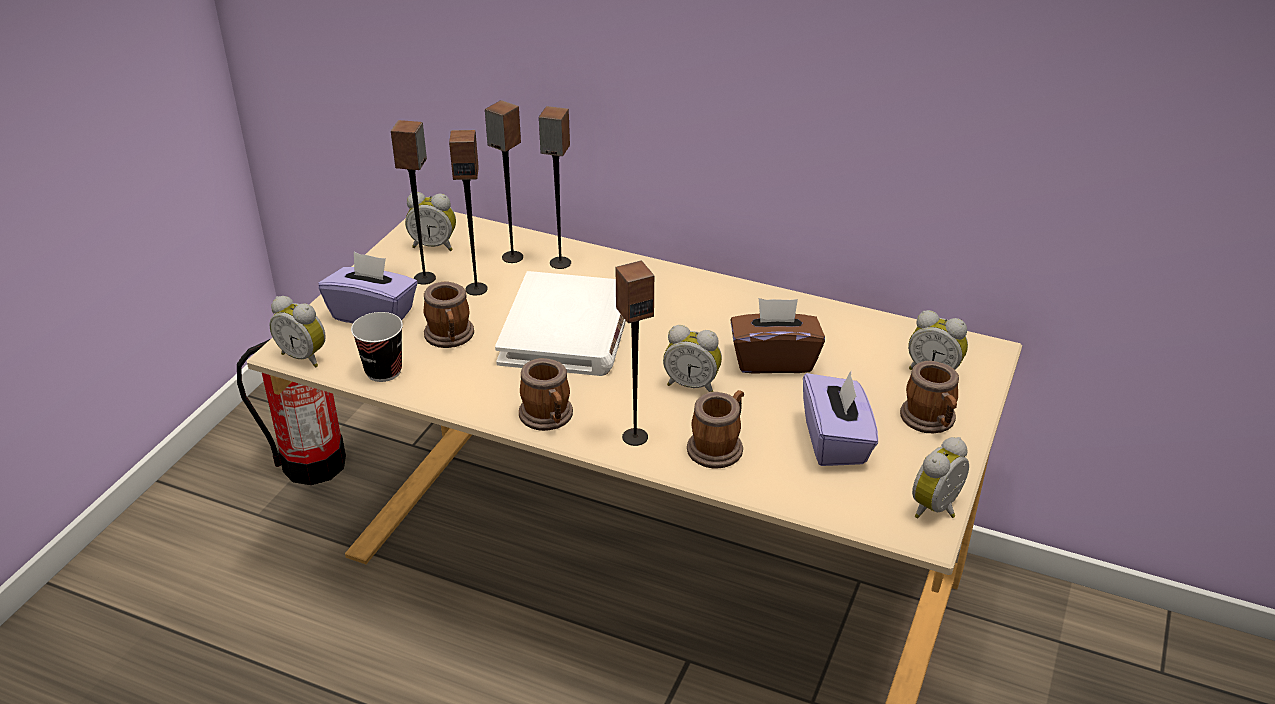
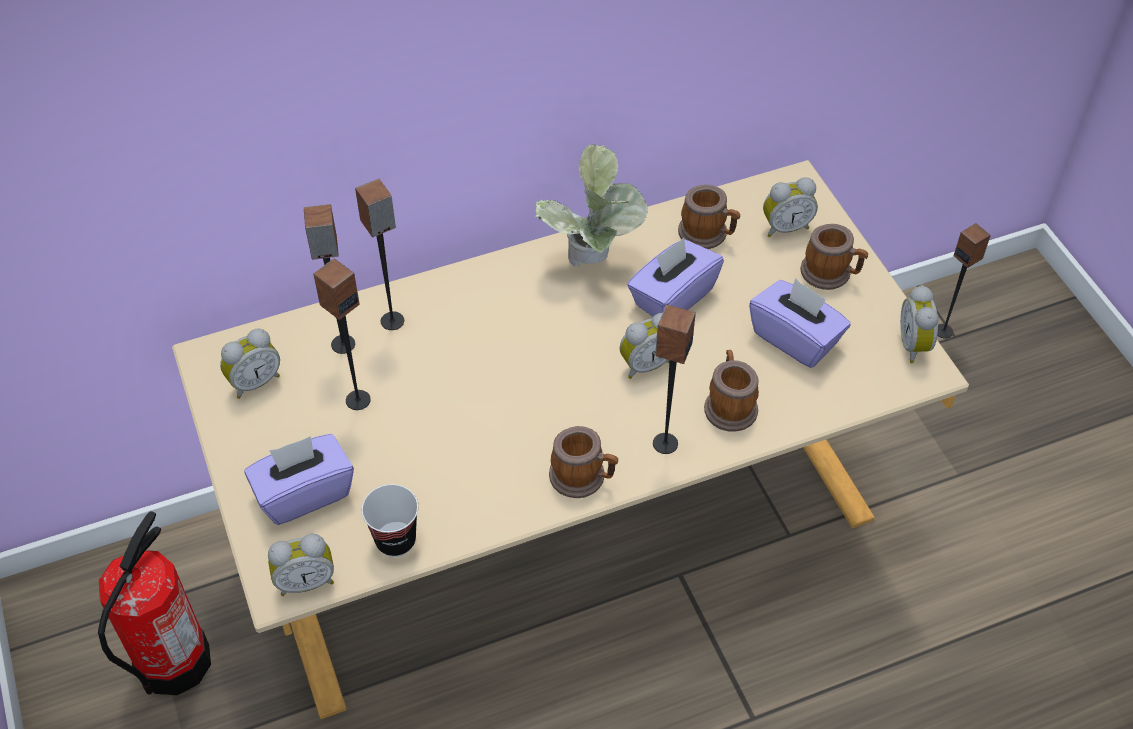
camera: 45 degrees left, 15 degrees up
(425, 278) = (297, 422): speaker -> speaker (944, 331)
(450, 337) = (404, 464): mug -> mug (708, 234)
(567, 330) = (489, 385): white book -> none
(741, 309) = (592, 265): none -> potted plant
(774, 360) = (672, 297): brown tissue box -> purple tissue box

